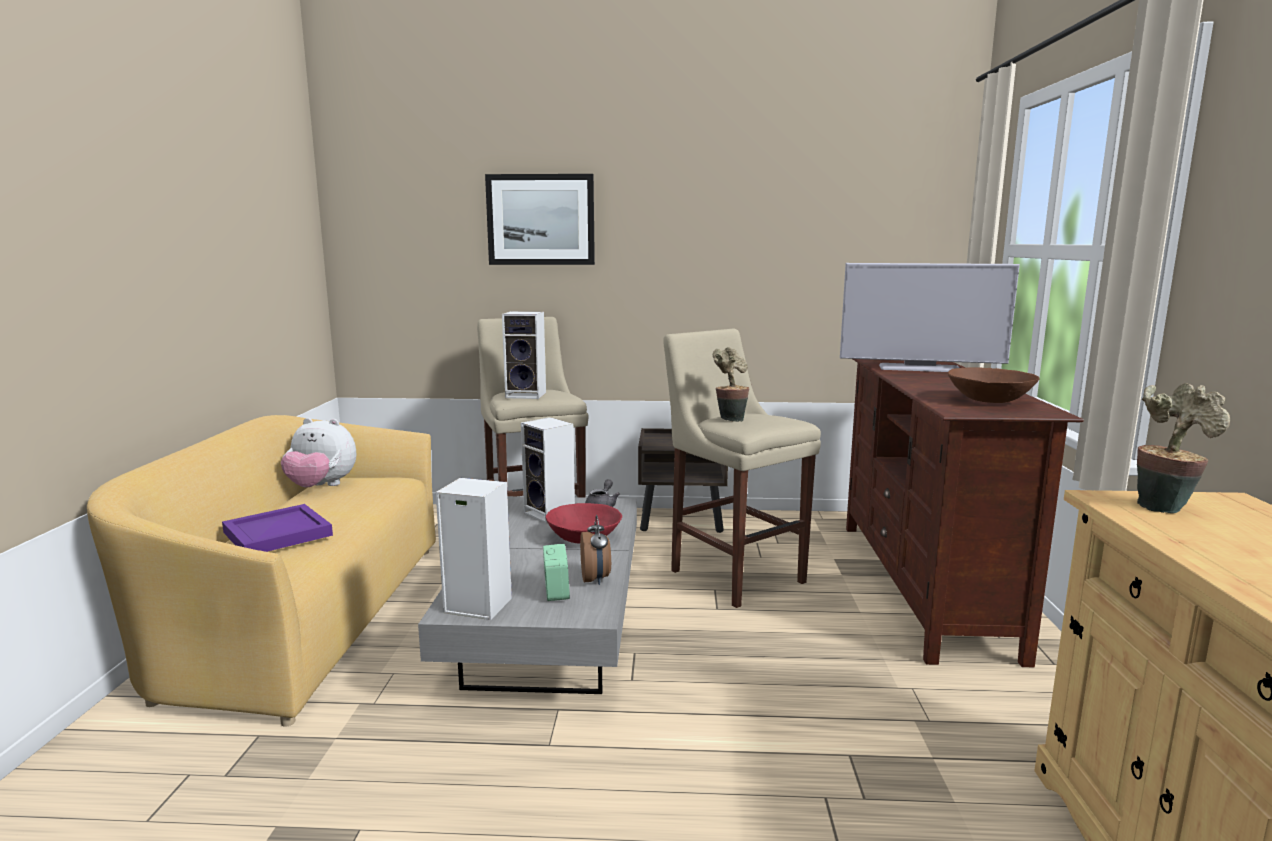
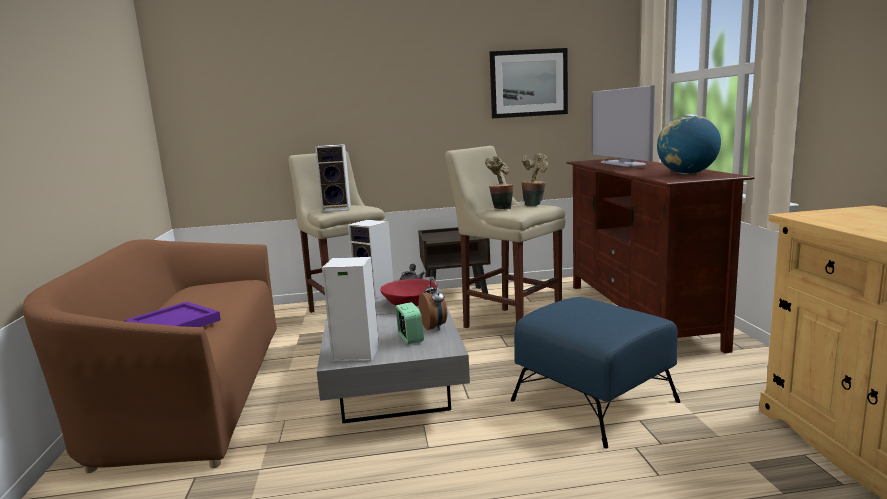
camera: 10 degrees left, 0 degrees up
(300, 617) = (188, 394): yellow sofa -> brown sofa
(321, 487) = (187, 292): plush toy -> none
(541, 220) = (330, 76): picture -> picture (528, 83)
(798, 714) = (594, 401): none -> blue ottoman
(920, 368) = (622, 164): television -> television turned 75 degrees clockwise
(990, 401) = (687, 174): brown bowl -> globe
(1164, 506) = (835, 215): potted plant -> potted plant (534, 204)

